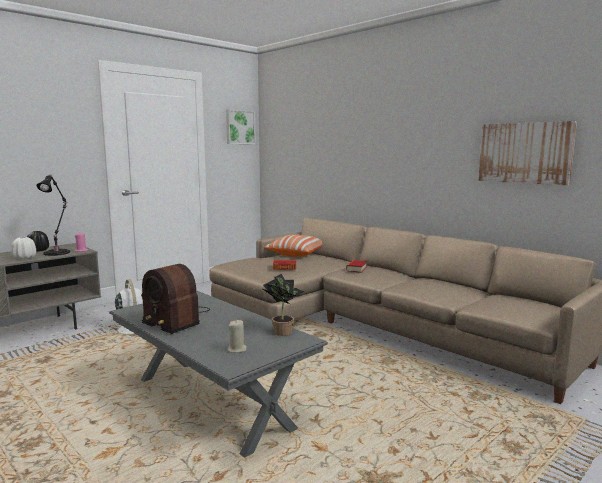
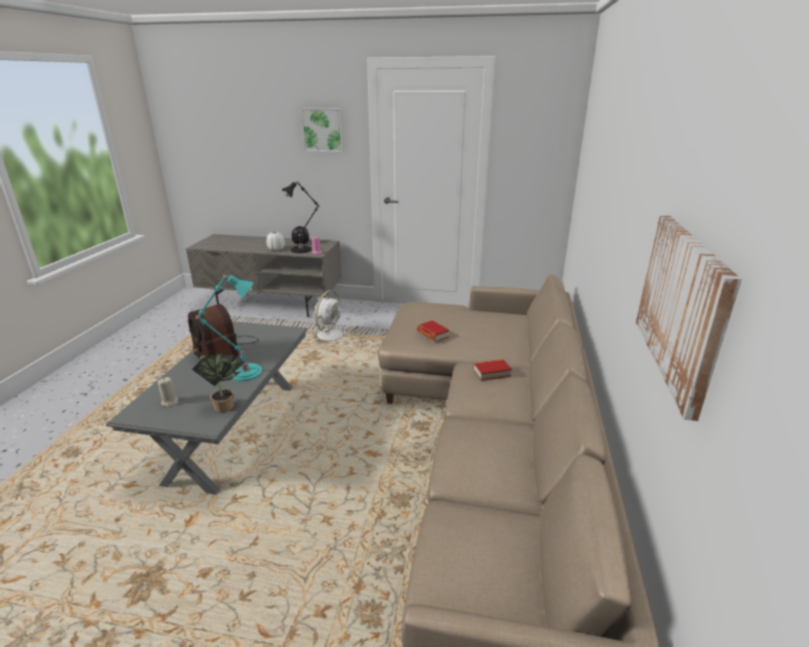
camera: 55 degrees right, 15 degrees up
(175, 319) = (223, 350): radio -> radio turned 45 degrees counterclockwise
(234, 319) = (242, 372): none -> turquoise table lamp
(240, 127) = (548, 128): picture -> picture (323, 129)
(296, 254) = (501, 319): pillow -> none

